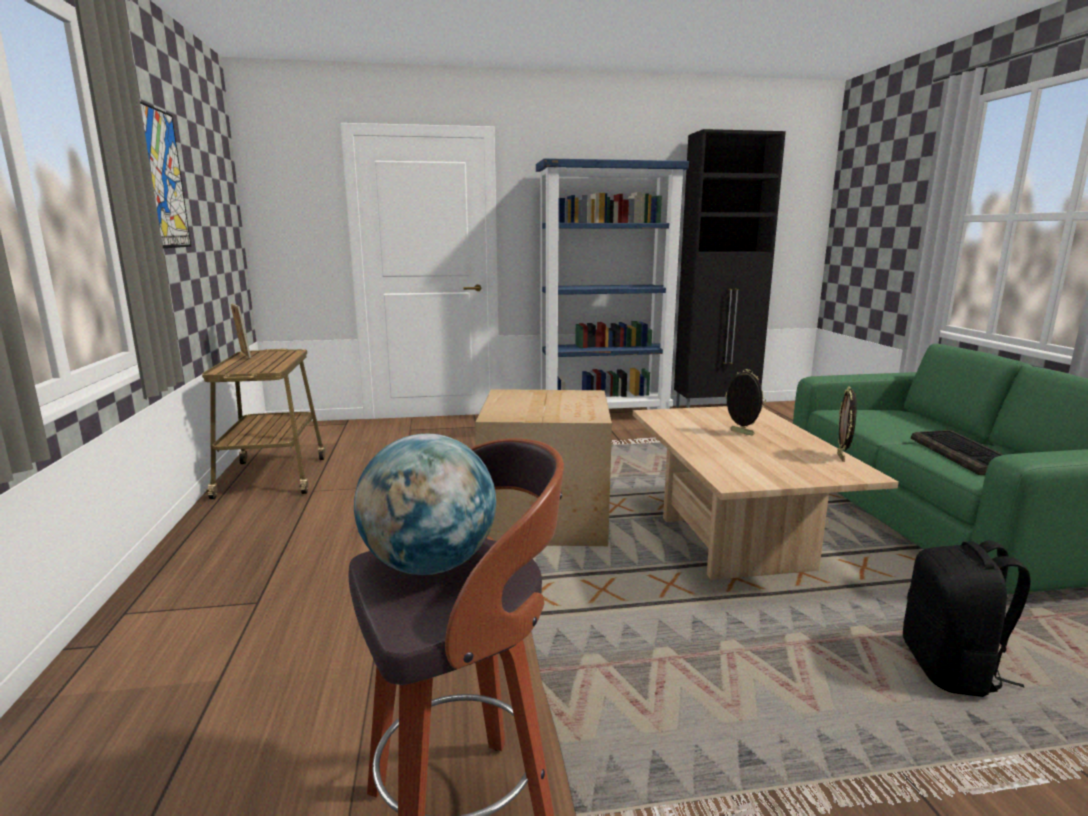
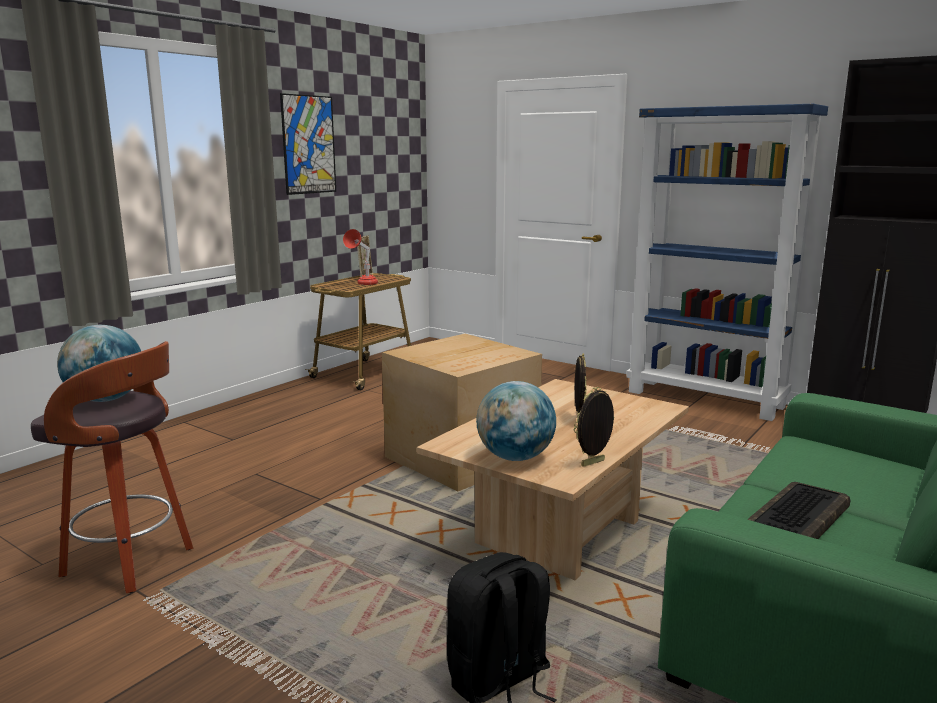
camera: 45 degrees right, 0 degrees up
(269, 363) = (363, 284): none -> red table lamp
(798, 472) = (515, 457): none -> globe

